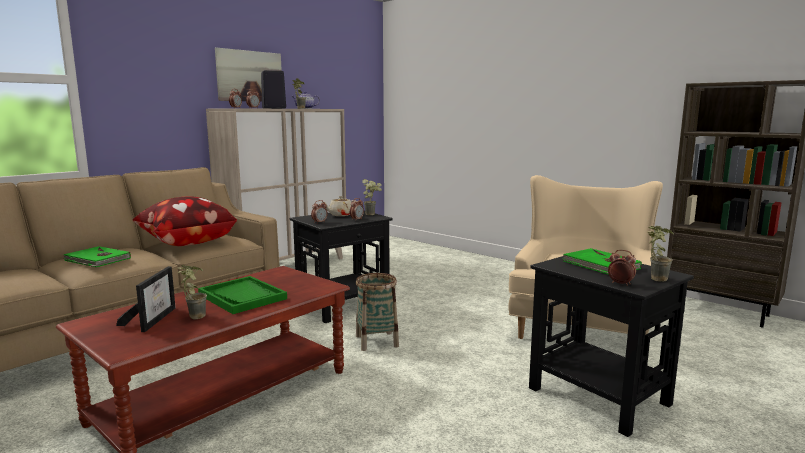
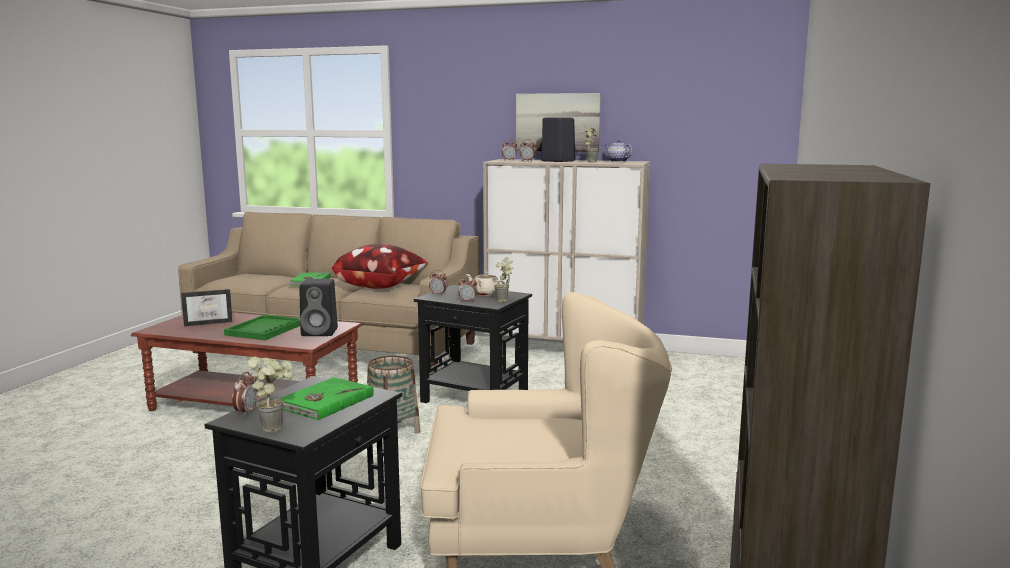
camera: 65 degrees right, 0 degrees up
(193, 316) = (217, 328): potted plant -> none
(294, 279) = (321, 332): none -> black speaker

